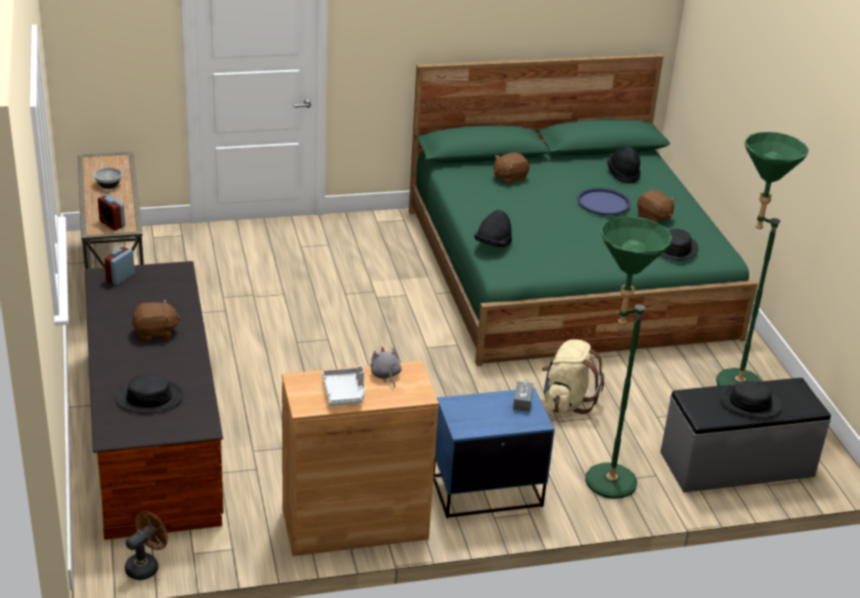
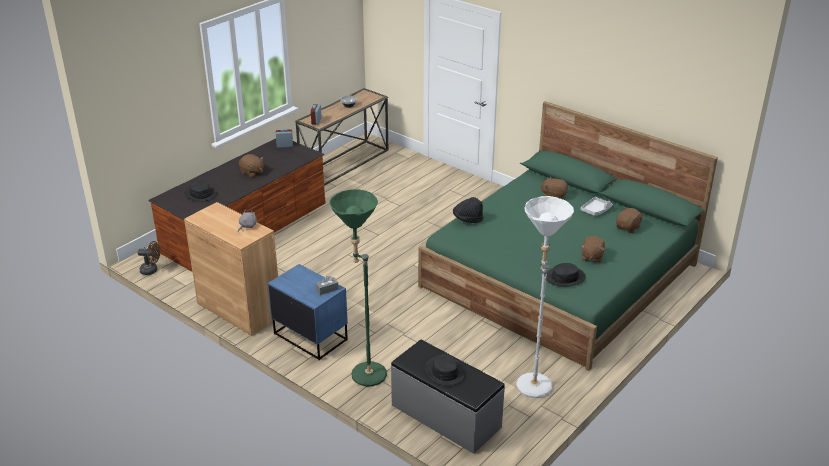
camera: 55 degrees right, 0 degrees up
(344, 393) = (219, 222): grey tray -> grey tray (596, 210)
(566, 402) = (425, 329): beige backpack -> none
(603, 202) = (577, 234): blue tray -> none
(623, 174) = (628, 228): black hat -> brown plush toy
(729, 380) = (533, 381): green floor lamp -> white floor lamp

